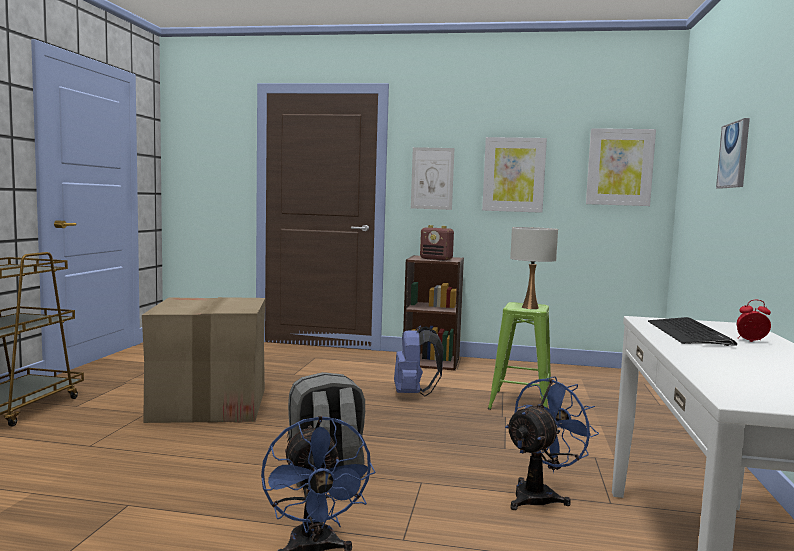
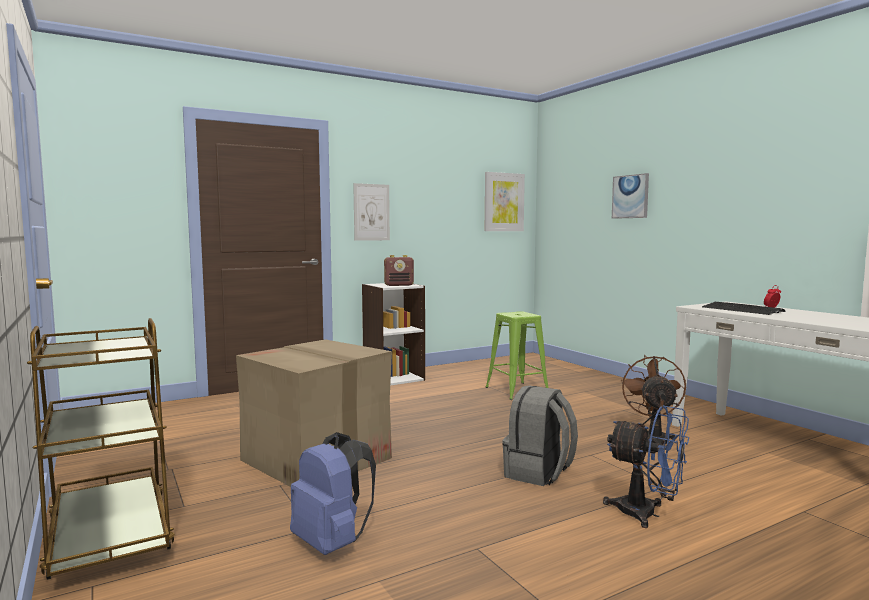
camera: 40 degrees left, 0 degrees up
(413, 394) = (443, 404): blue backpack -> blue backpack (332, 543)
(431, 361) = (393, 378): brown bookcase -> white bookcase
(514, 174) = (435, 208): picture -> none
(530, 307) = (523, 314): white table lamp -> none
(540, 495) = (653, 438): blue fan -> brown fan

